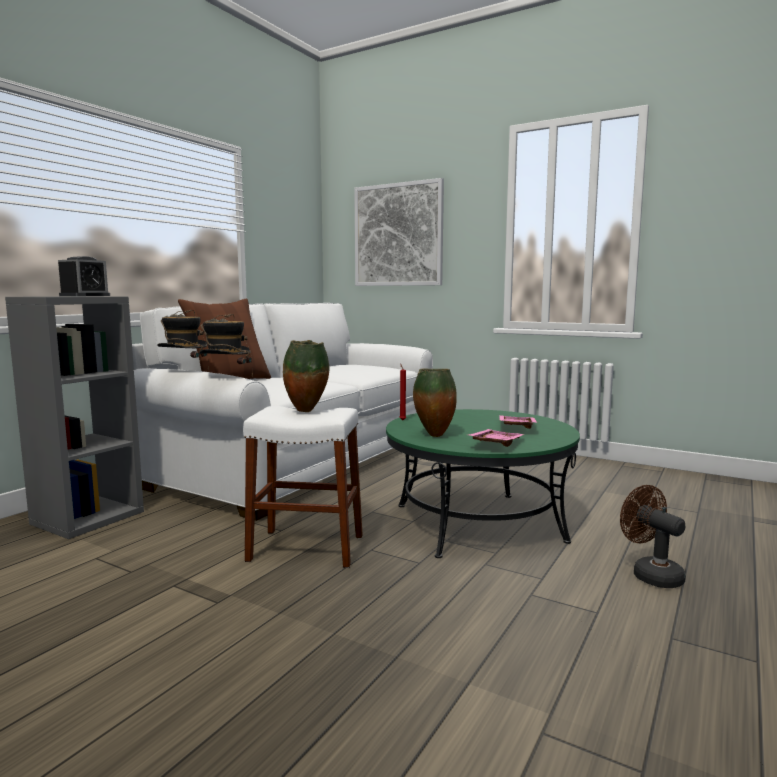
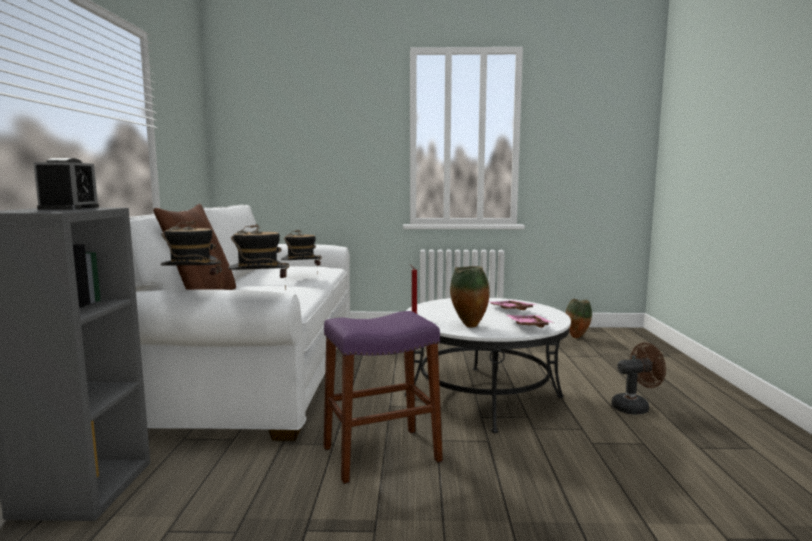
camera: 30 degrees left, 0 degrees up
(306, 548) = (381, 454): white stool -> purple stool
(307, 411) = (381, 319): vase -> vase (577, 337)
(348, 374) = (301, 277): none -> hat
(398, 235) = (300, 137): picture -> none
(477, 522) = (483, 396): green coffee table -> white coffee table
(650, 574) = (635, 407): brown fan -> brown fan turned 135 degrees clockwise

